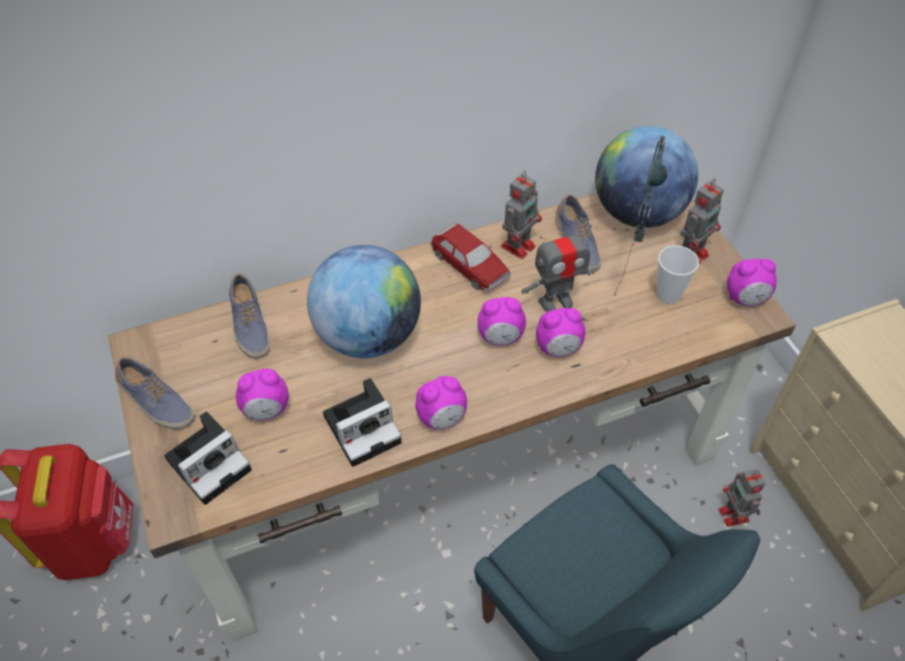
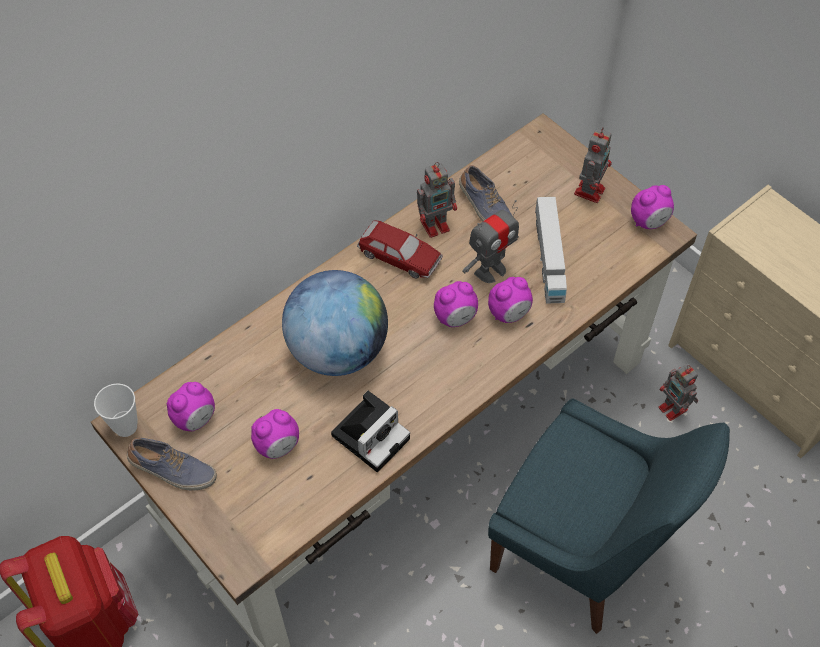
camera: 20 degrees left, 5 degrees up
(211, 462) = (250, 507): camera -> none
(249, 326) = (223, 373): shoe -> none
(442, 418) = (435, 406): alarm clock -> alarm clock (195, 419)
(519, 245) = (436, 224): toy robot -> toy robot turned 45 degrees clockwise
(623, 306) = (549, 257): table lamp -> toy truck
(637, 213) = (529, 163): globe -> none
(668, 295) = (583, 236): cup -> cup (125, 426)

